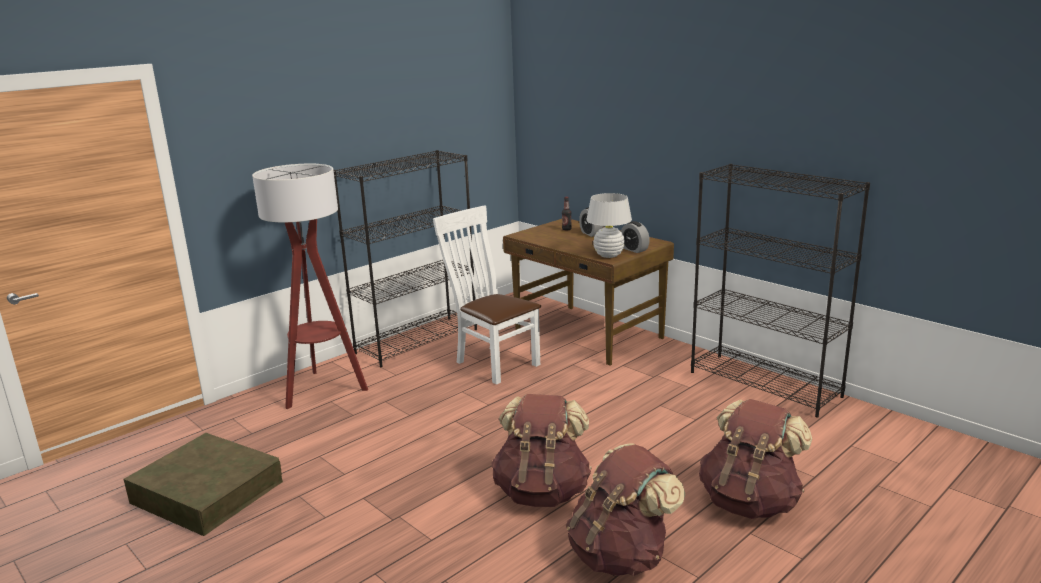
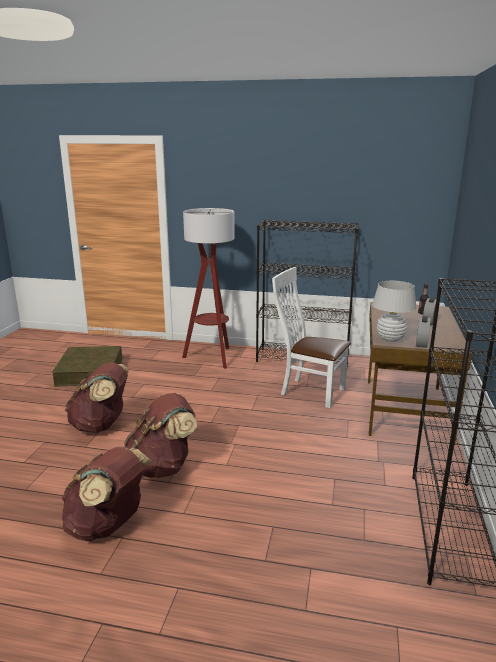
camera: 55 degrees right, 0 degrees up
(493, 362) = (309, 391): white chair -> white chair turned 75 degrees counterclockwise
(750, 502) = (225, 575): brown backpack -> brown backpack (101, 425)

